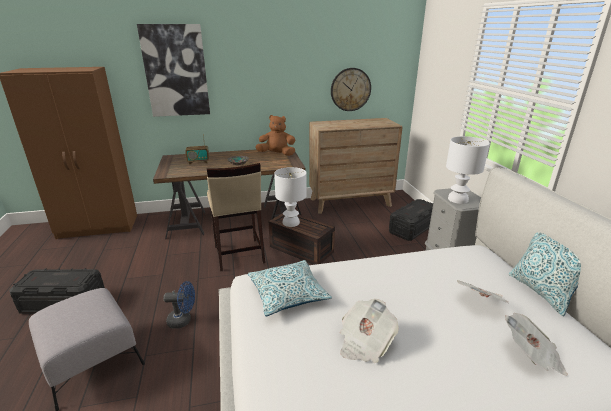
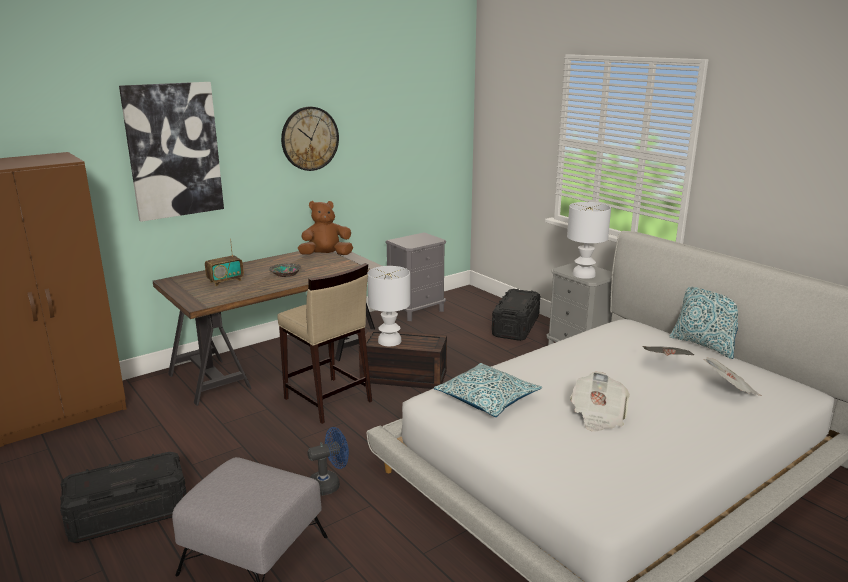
camera: 25 degrees left, 5 degrees down
(350, 89) = (401, 157): wall clock -> wall clock (310, 138)
(350, 202) = (417, 311): brown dresser -> grey nightstand

